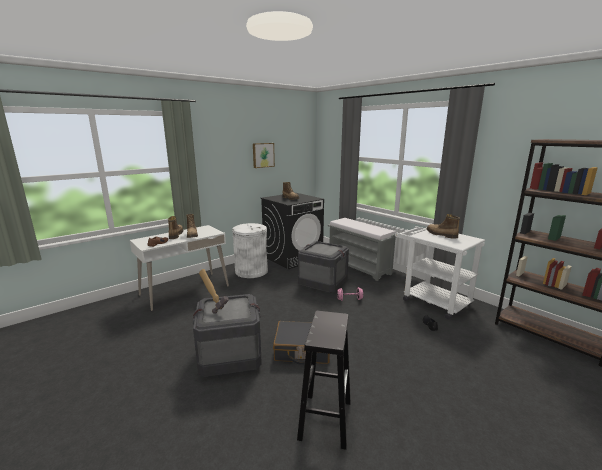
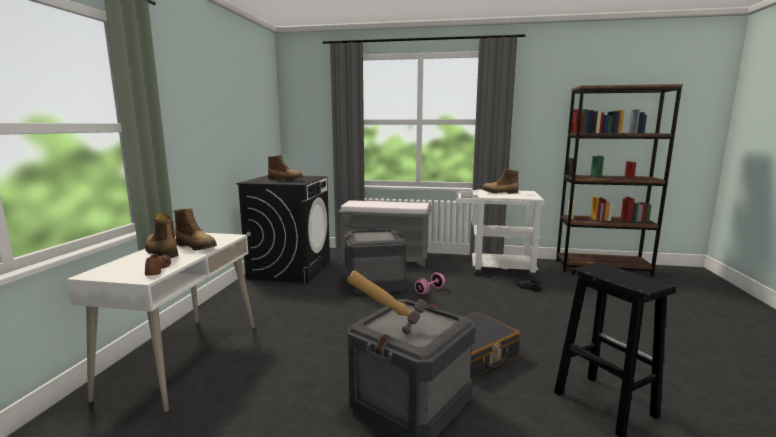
camera: 40 degrees left, 5 degrees down
(251, 271) = (258, 299): white trash can -> none
(263, 155) = (231, 115): picture -> none

